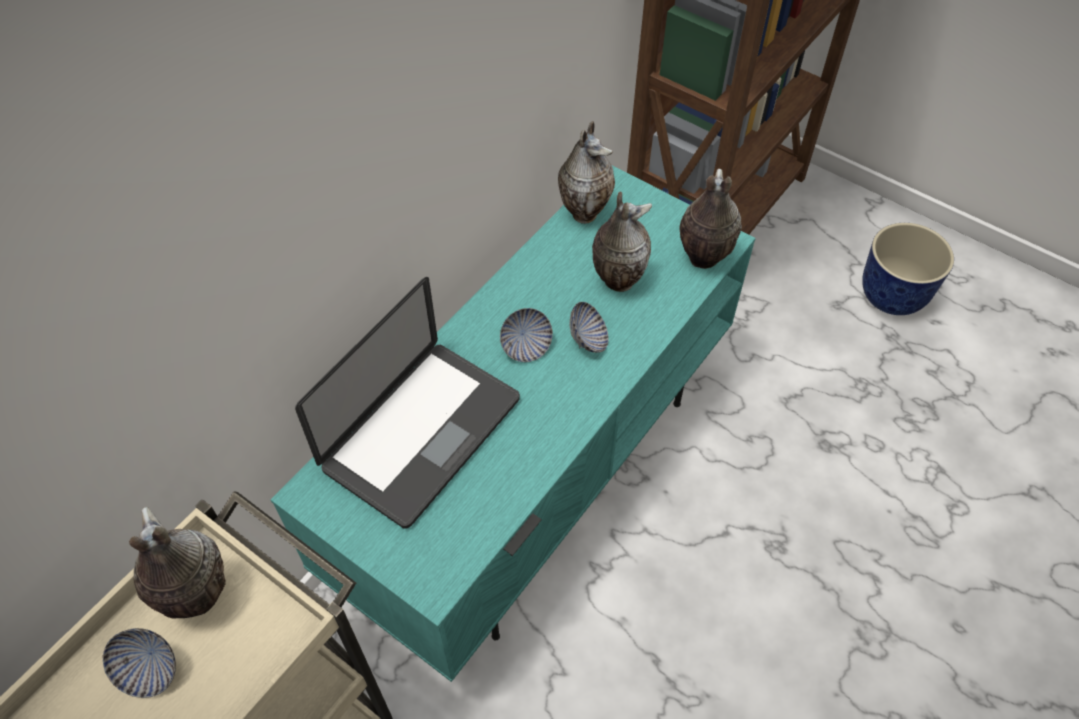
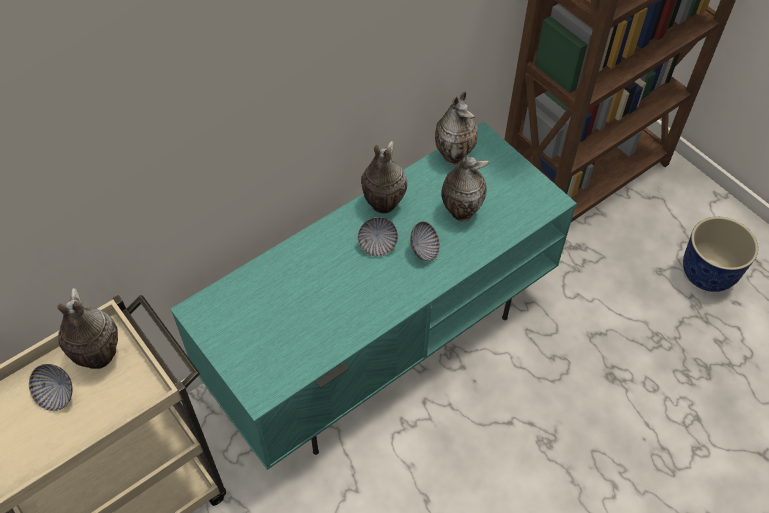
camera: 15 degrees right, 0 degrees up
(422, 434) = (285, 289): laptop -> none
(702, 258) = (529, 210): vase -> vase (382, 205)

